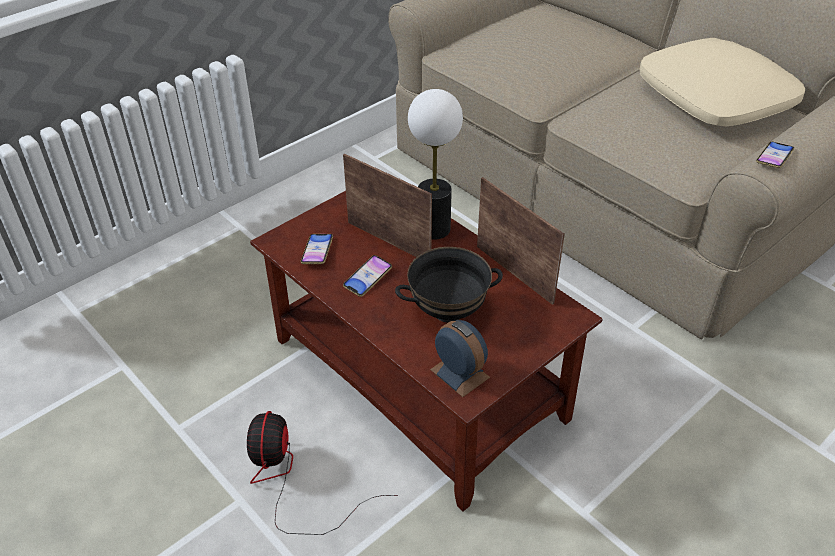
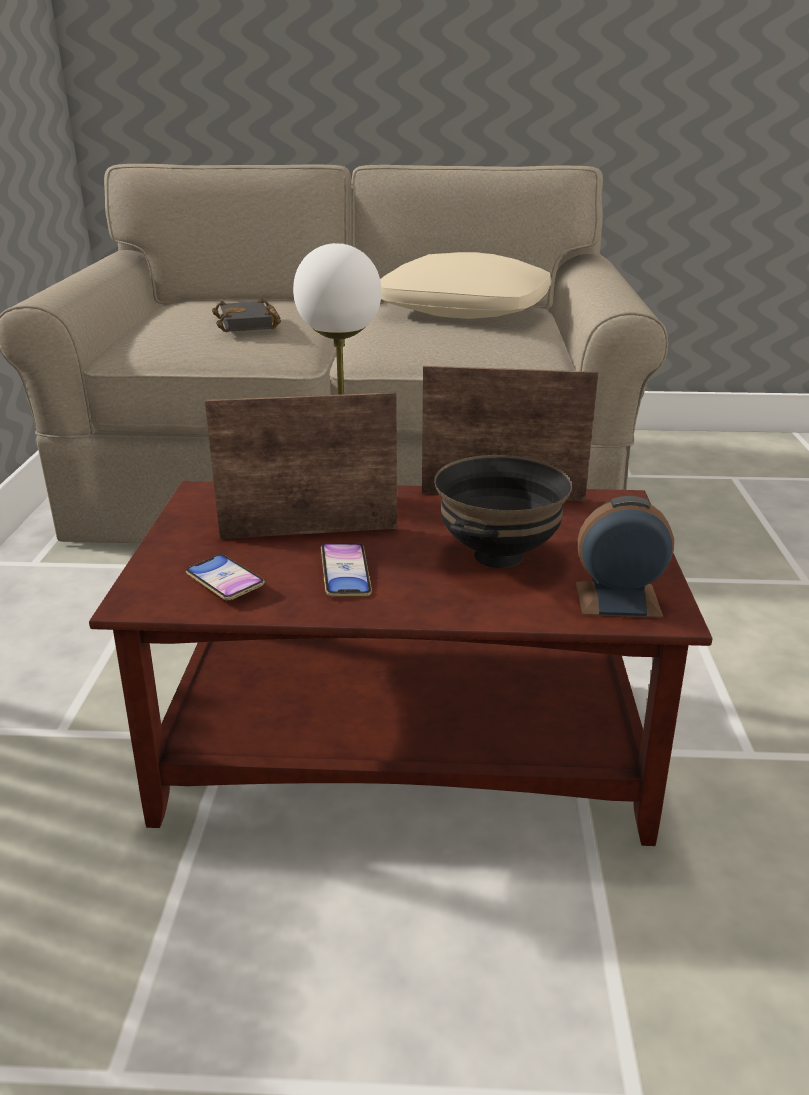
camera: 45 degrees left, 15 degrees down
(290, 480) = (409, 992): fan -> none
(540, 57) = (249, 324): none -> black book
(774, 158) = (619, 300): phone -> none

